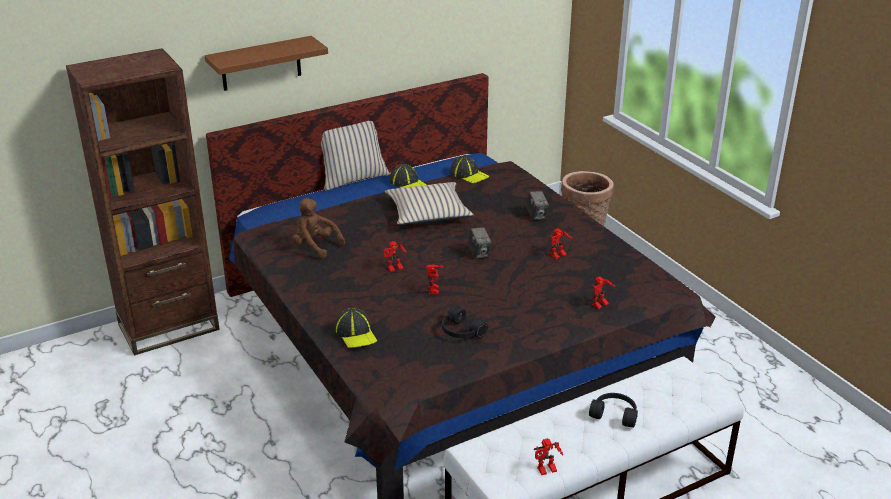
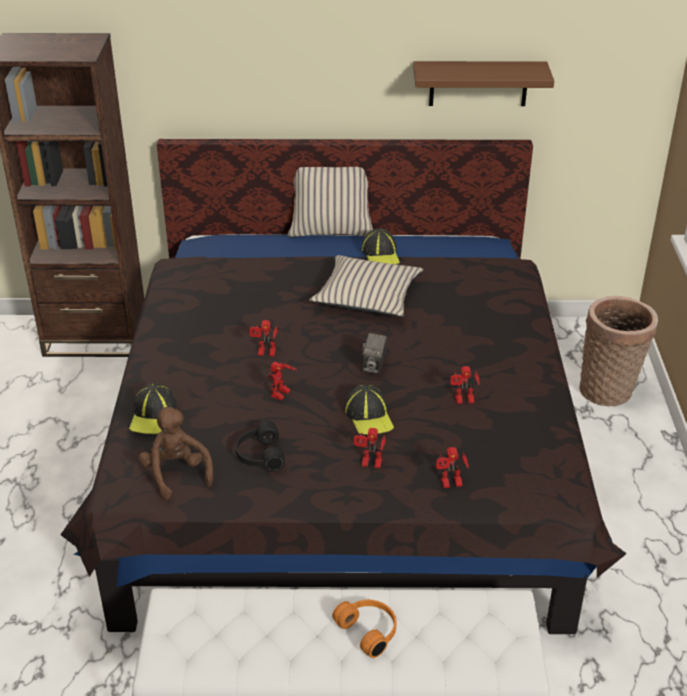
camera: 30 degrees right, 5 degrees up
(261, 64) = (231, 72): brown shelf -> brown shelf (478, 83)
(315, 246) = (212, 299): brown plush toy -> brown plush toy (176, 474)
(469, 174) = (459, 263): cap -> cap (369, 416)
(536, 216) = (488, 340): camera -> none
(546, 471) = (225, 666): toy robot -> toy robot (369, 464)
(614, 414) = (369, 630): black headphones -> orange headphones

